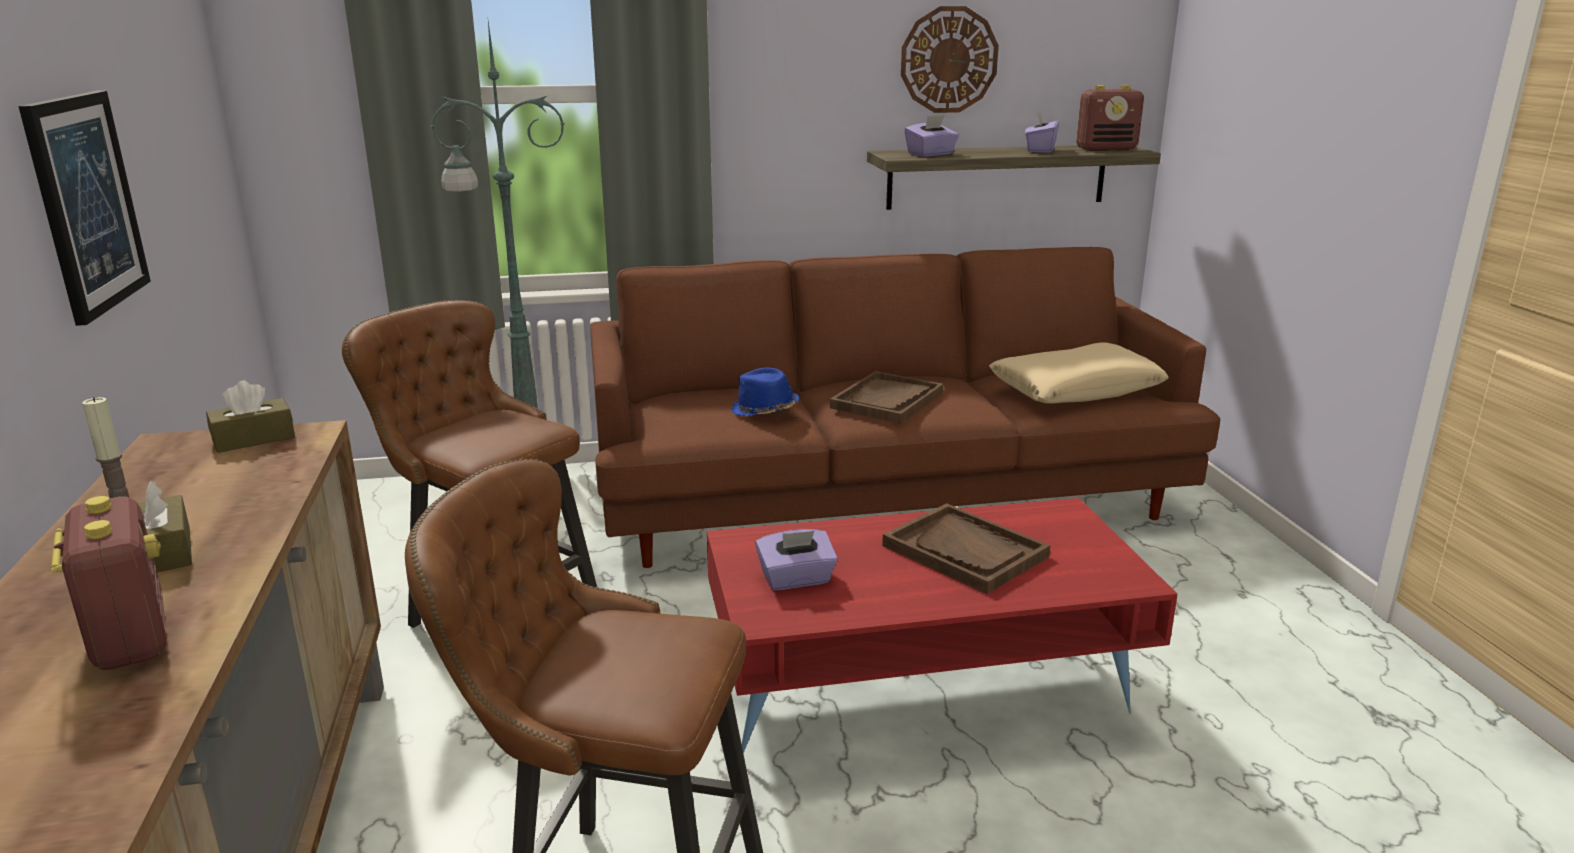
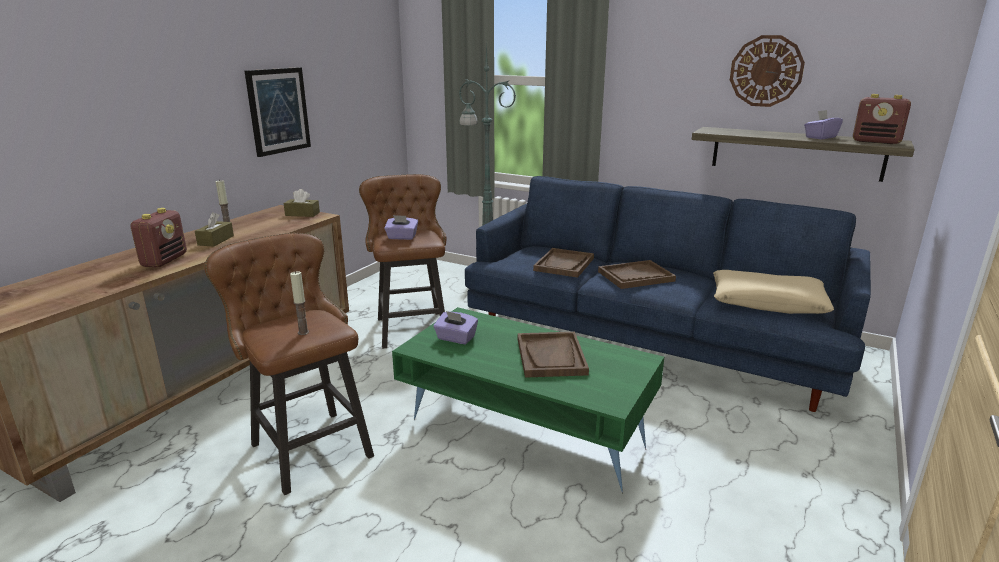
camera: 40 degrees right, 0 degrees up
(666, 660) = (303, 332): none -> candle
(764, 411) = (564, 264): blue hat -> brown tray
(886, 501) = (649, 342): brown sofa -> blue sofa
(921, 698) = (526, 433): red coffee table -> green coffee table
(931, 154) = (733, 132): purple tissue box -> purple tissue box (402, 237)

